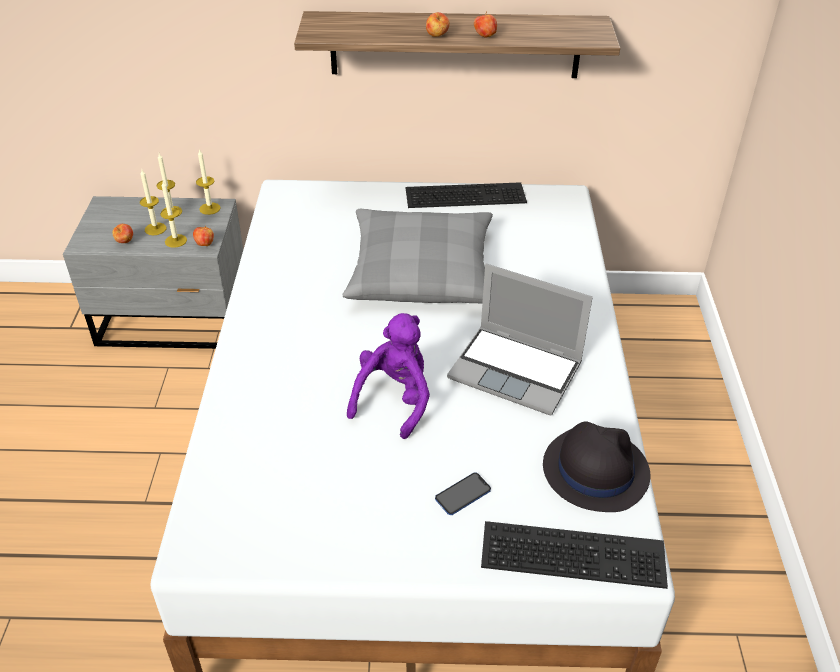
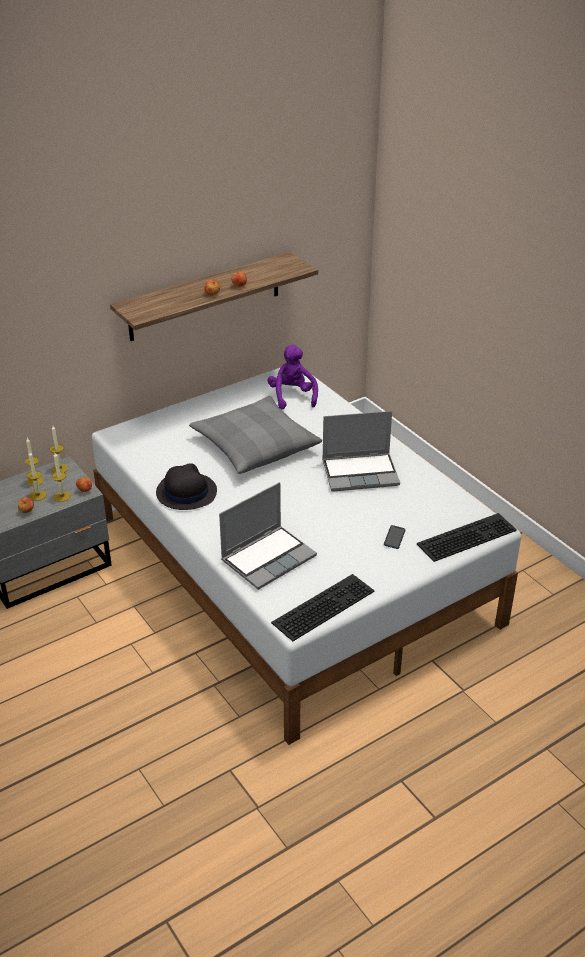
camera: 35 degrees left, 5 degrees down
(270, 432) = (268, 557): none -> laptop
(394, 399) = (315, 513): purple plush toy -> purple plush toy (292, 396)
(466, 194) = (233, 393): keyboard -> keyboard (323, 605)
(595, 469) = (441, 499): black hat -> black hat (186, 492)

